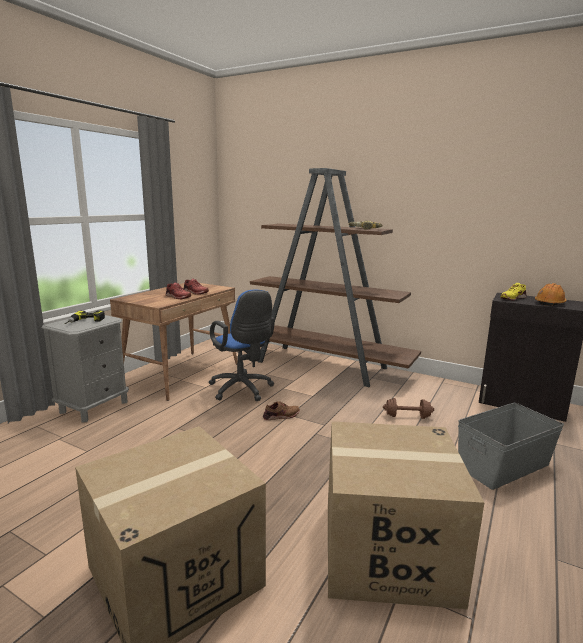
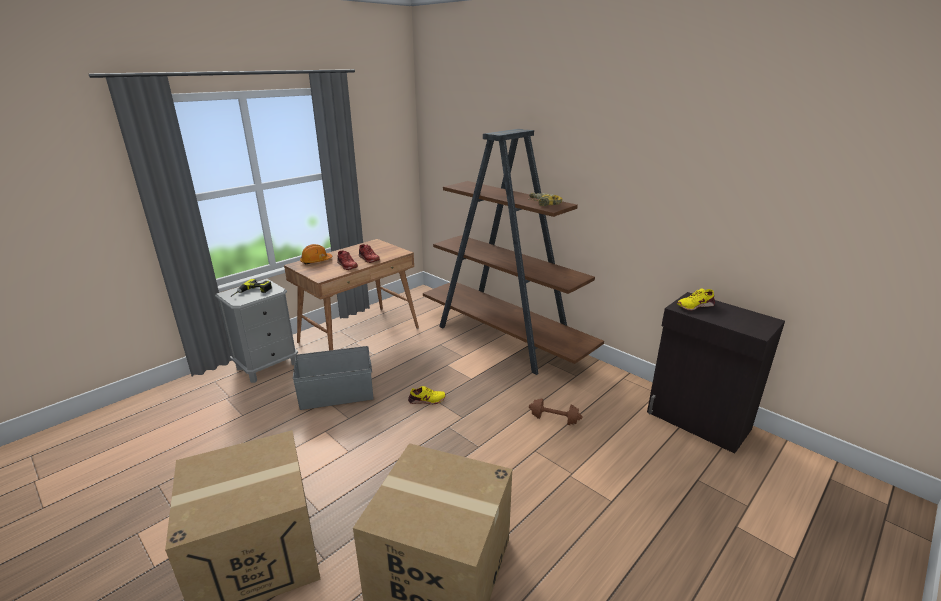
camera: 15 degrees right, 10 degrees up
(242, 390) = (406, 362): blue office chair -> none
(281, 416) = (427, 400): brown shoe -> yellow shoe
(504, 466) = (618, 499): grey storage box -> grey storage box (337, 395)
(550, 303) = (732, 320): orange hard hat -> orange hard hat (316, 261)

